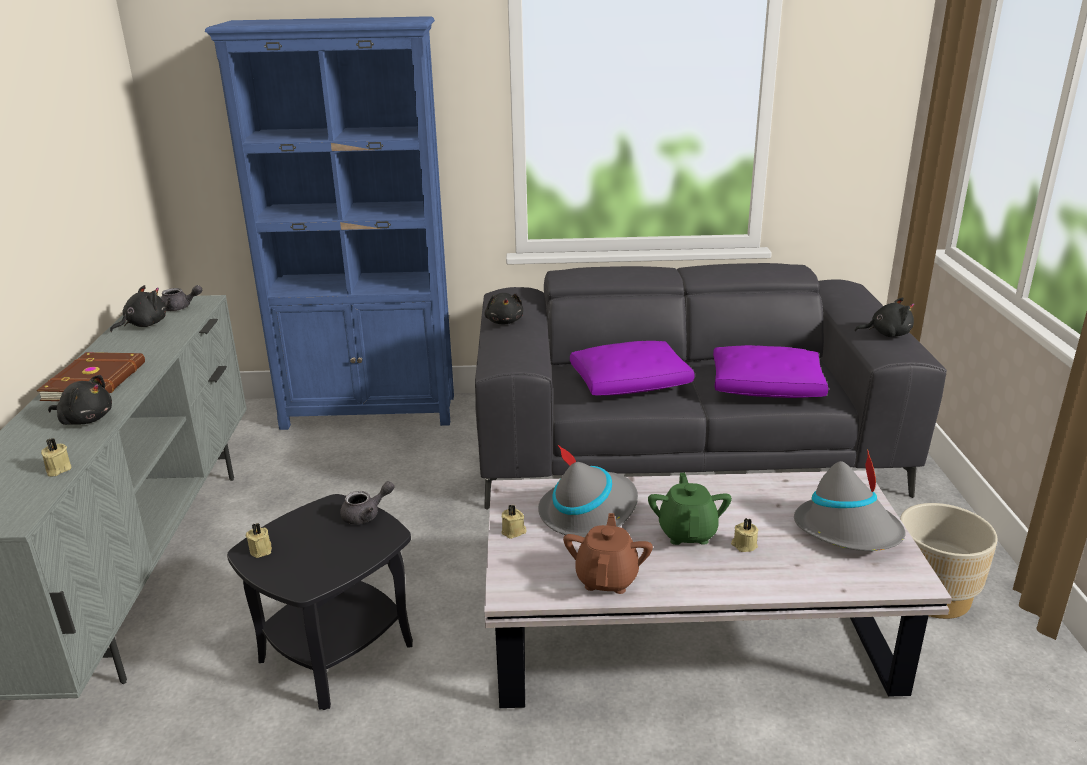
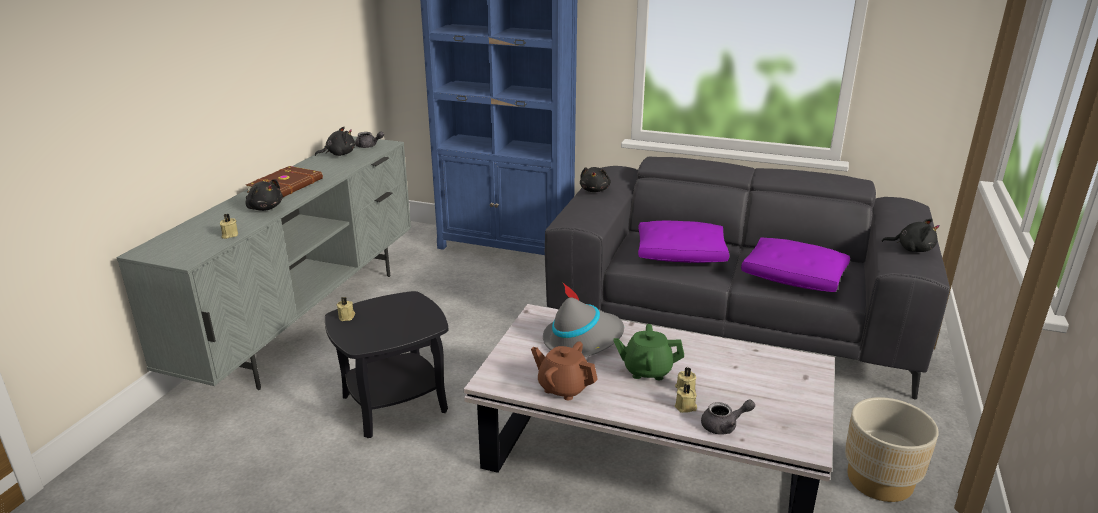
camera: 20 degrees right, 0 degrees up
(366, 515) = (426, 309): grey teapot -> grey teapot (724, 426)
(514, 531) = (519, 341): beige candle -> beige candle (686, 407)
(607, 578) = (563, 388): brown teapot -> brown teapot turned 90 degrees counterclockwise
(687, 532) = (647, 370): green teapot -> green teapot turned 105 degrees counterclockwise
(848, 530) = (780, 398): grey hat -> none

